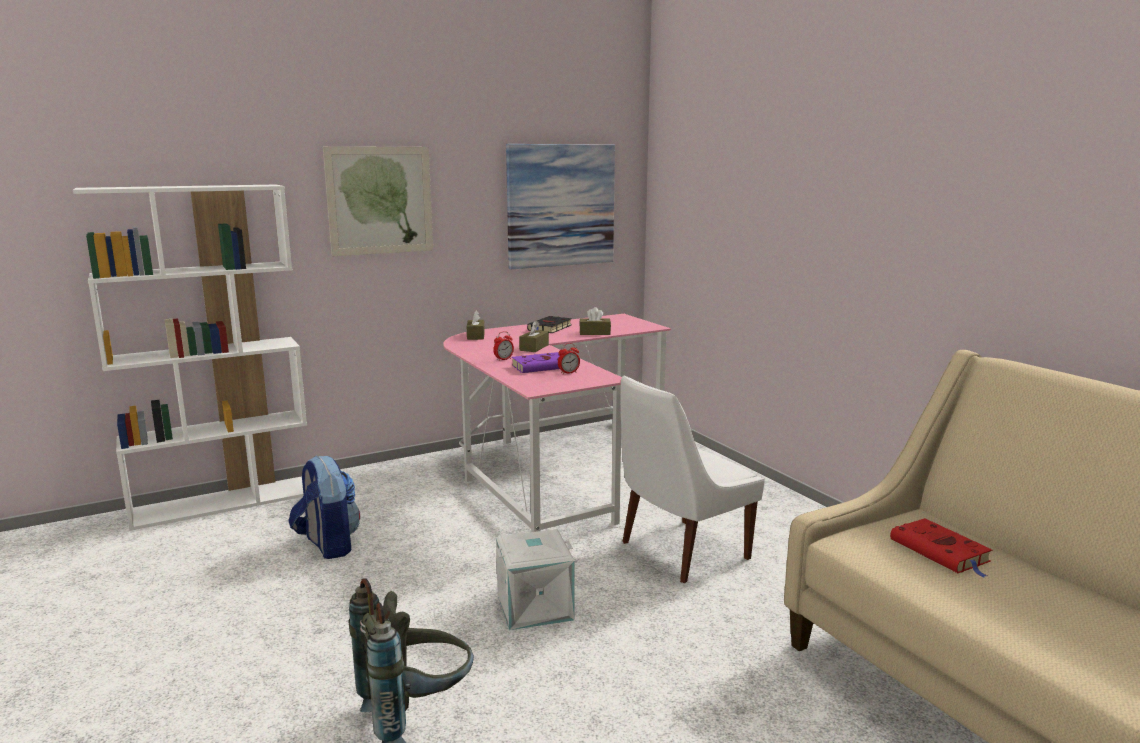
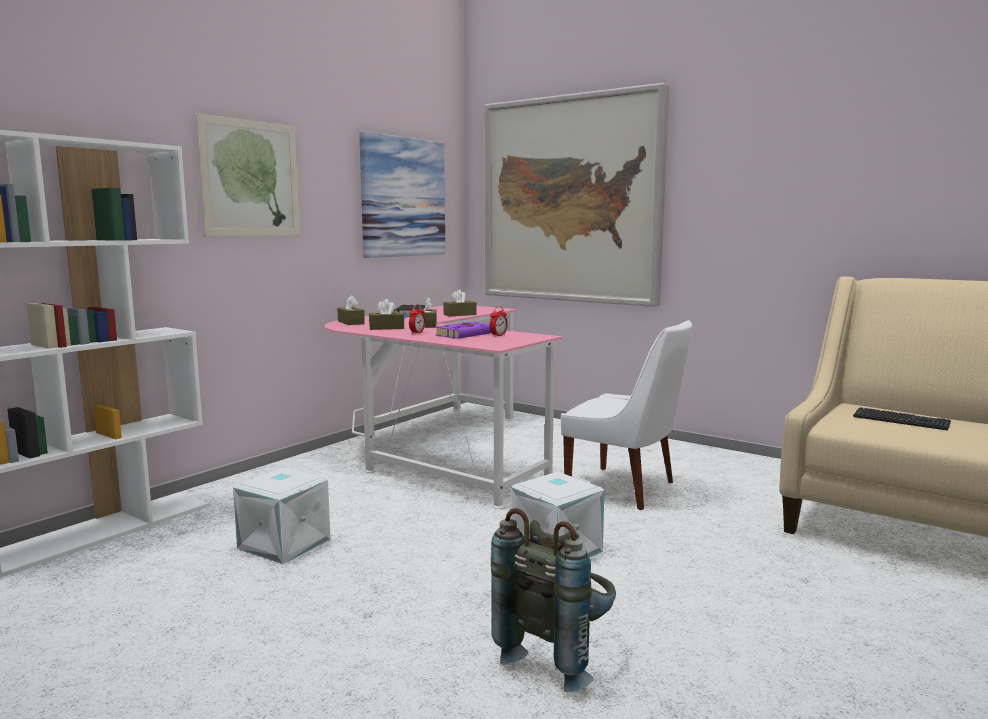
camera: 25 degrees left, 5 degrees down
(328, 545) = (283, 544): backpack -> white storage box
(491, 348) = (386, 328): none -> brown tissue box
(680, 552) = (625, 489): white chair -> white chair turned 90 degrees counterclockwise
(731, 213) = (571, 200): none -> picture
(941, 552) = (900, 421): red book -> keyboard

